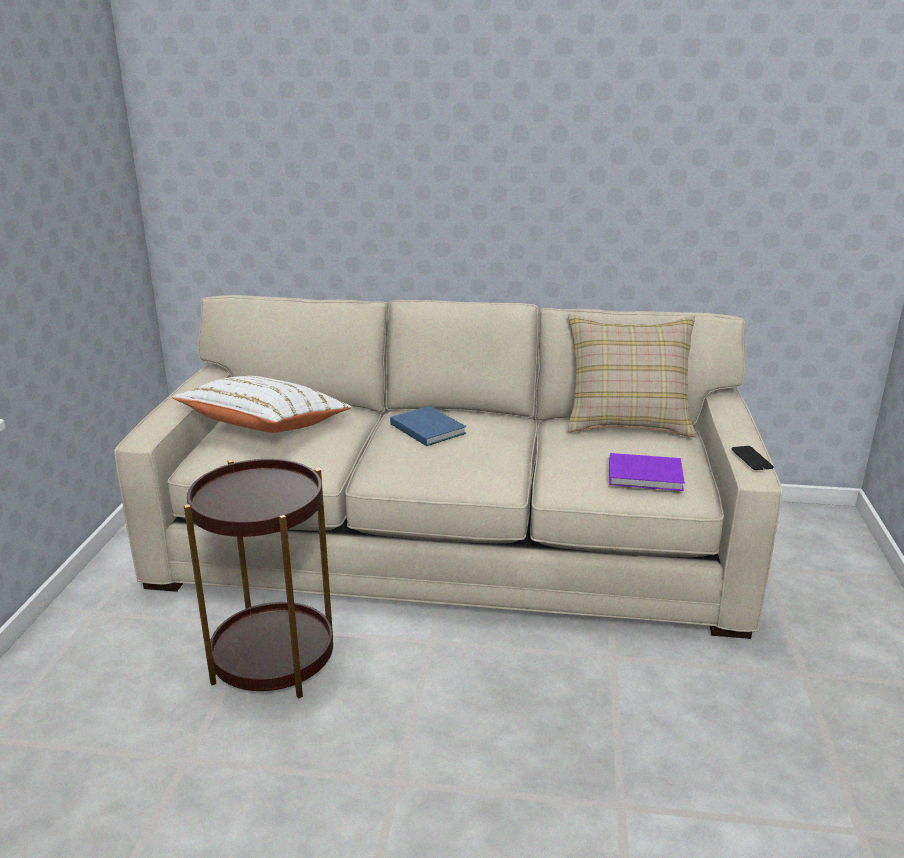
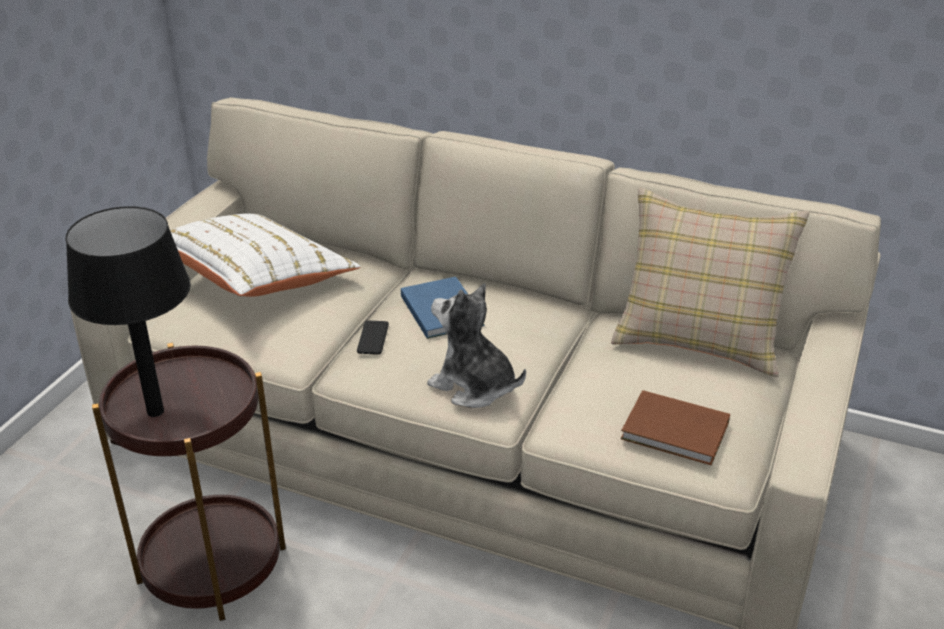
camera: 15 degrees right, 10 degrees up
(238, 506) = (156, 411): none -> black table lamp
(479, 470) = (473, 386): none -> plush toy
(647, 476) = (677, 432): purple book -> brown book
(751, 458) = (810, 440): phone -> phone (373, 338)

